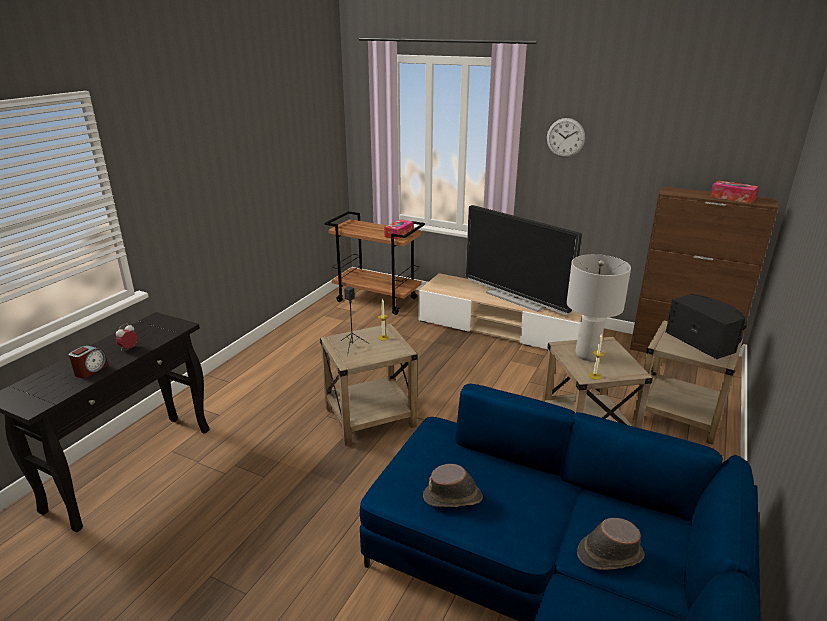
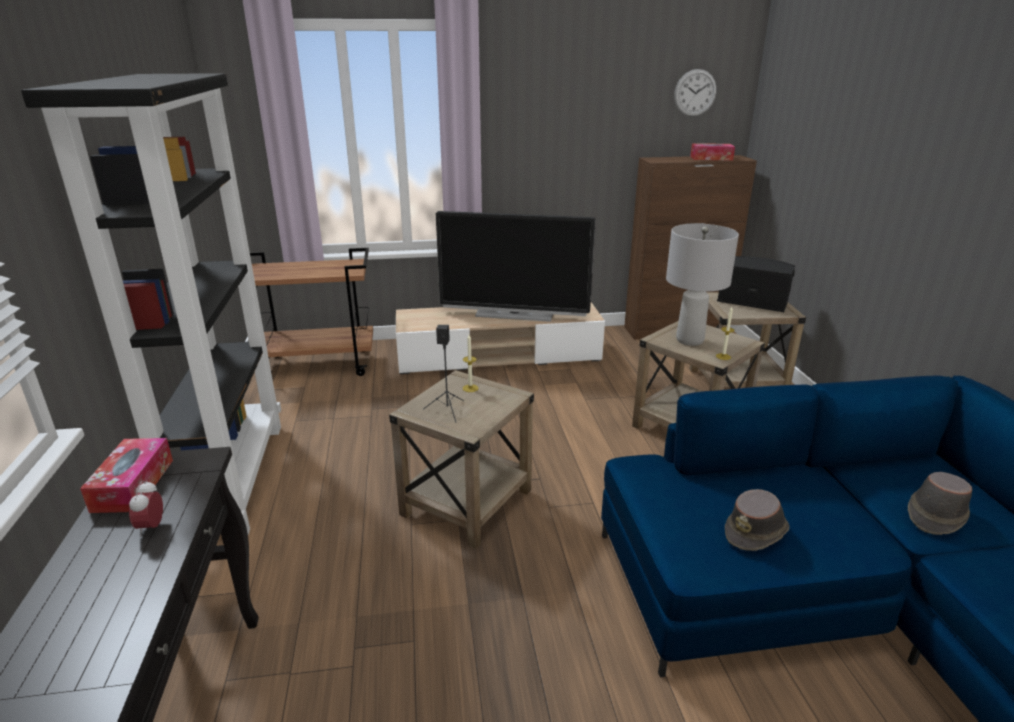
camera: 35 degrees left, 0 degrees up
(91, 370) = (124, 592): alarm clock -> none
(267, 353) = (232, 478): none -> black bookcase
(399, 234) = (343, 267): tissue box -> tissue box (133, 485)
(565, 137) = (530, 115): wall clock -> wall clock (695, 93)

